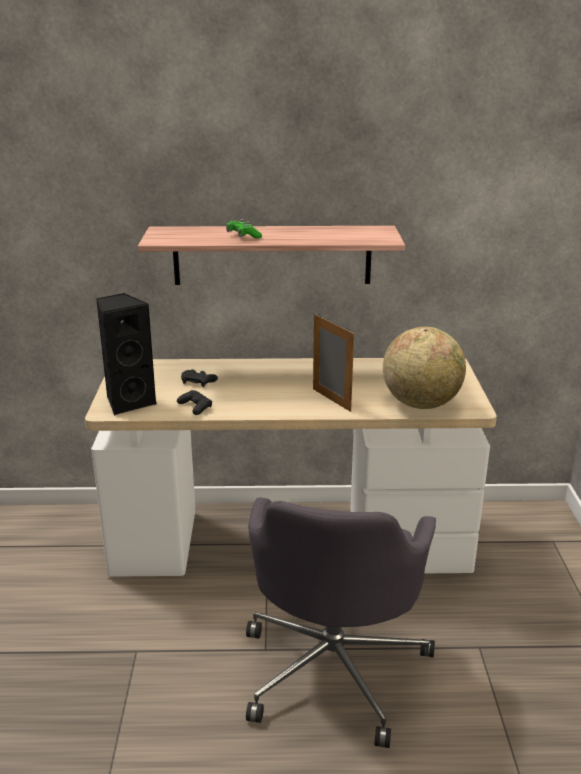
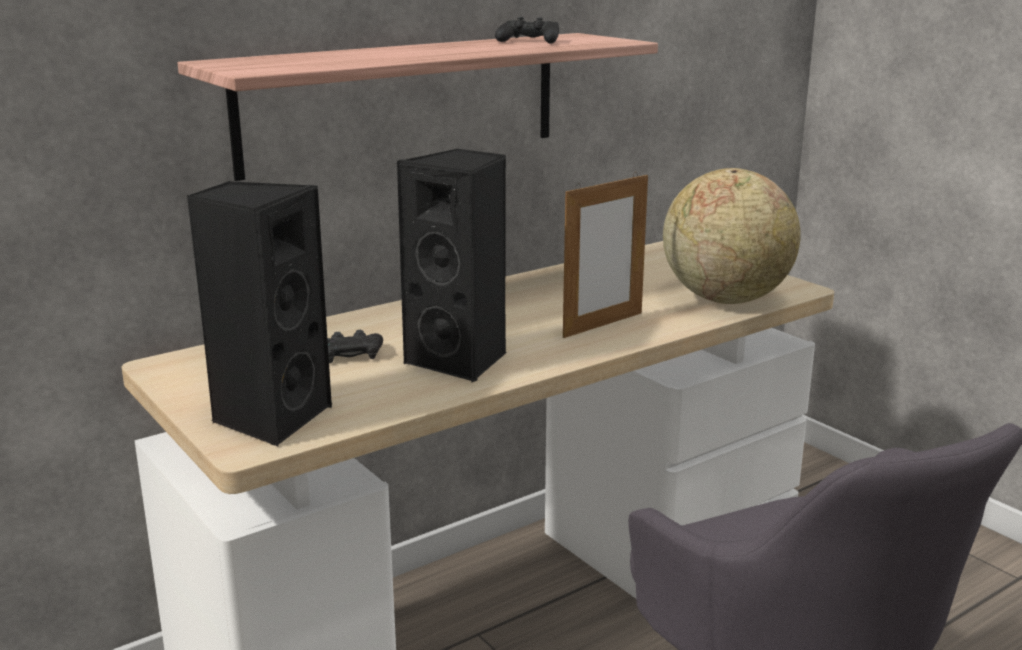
camera: 35 degrees left, 5 degrees down
(195, 406) = (409, 390): black game controller -> black game controller (529, 41)
(237, 399) = (461, 361): none -> black speaker
(243, 236) = (396, 55): green game controller -> none
(331, 400) = (603, 325): picture frame -> picture frame turned 120 degrees clockwise

